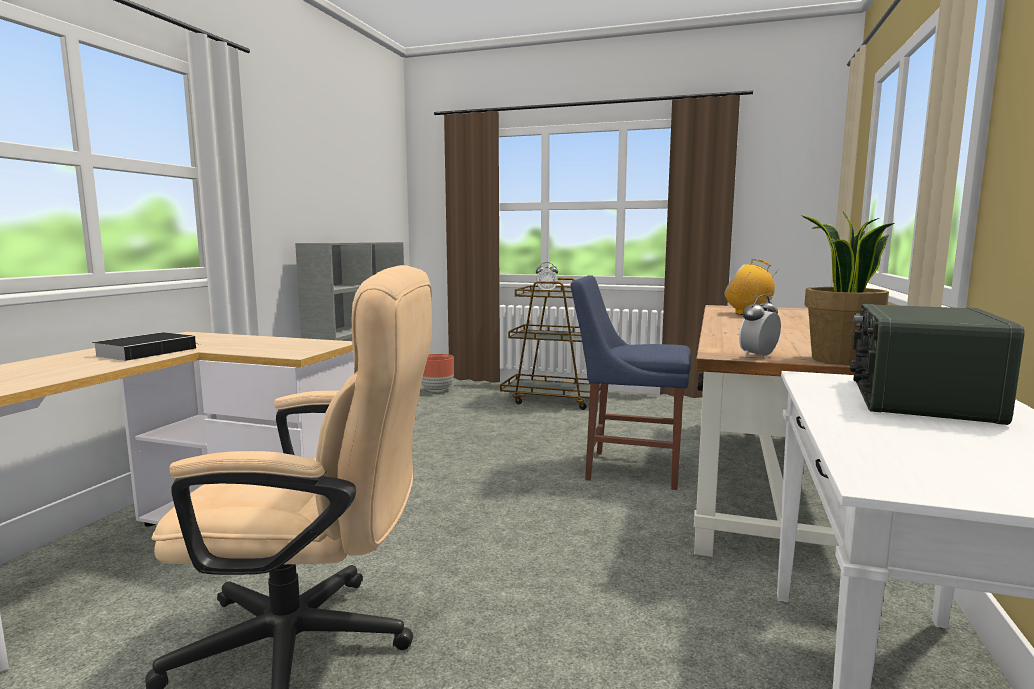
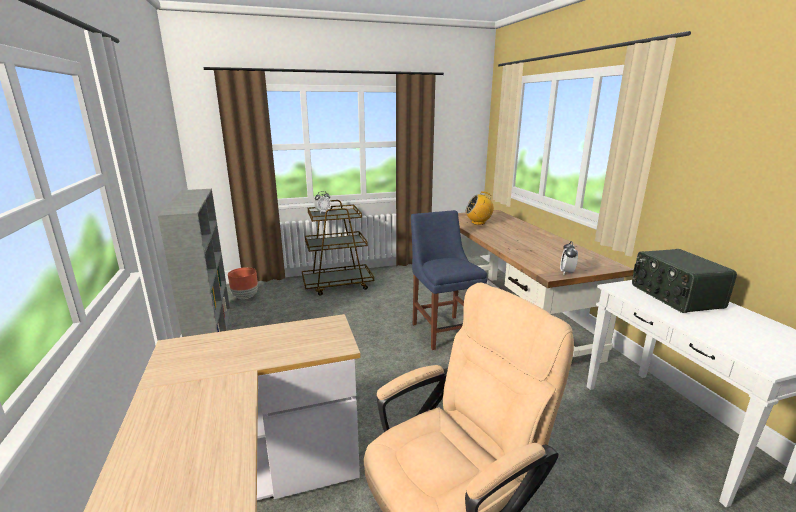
camera: 35 degrees left, 10 degrees up
(148, 351) = (211, 385): book -> none
(627, 468) = (443, 330): blue chair -> blue chair turned 90 degrees clockwise
(838, 360) = (596, 267): potted plant -> none

